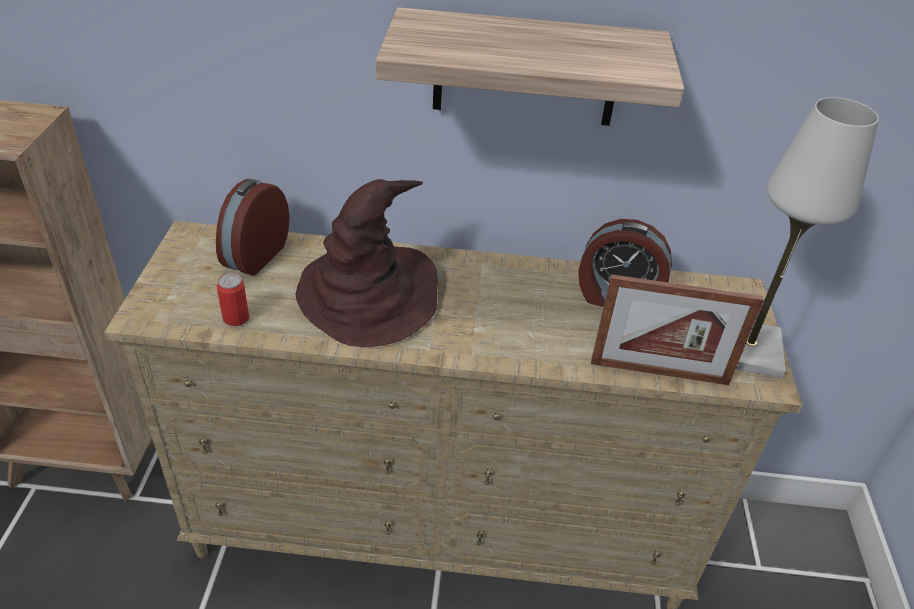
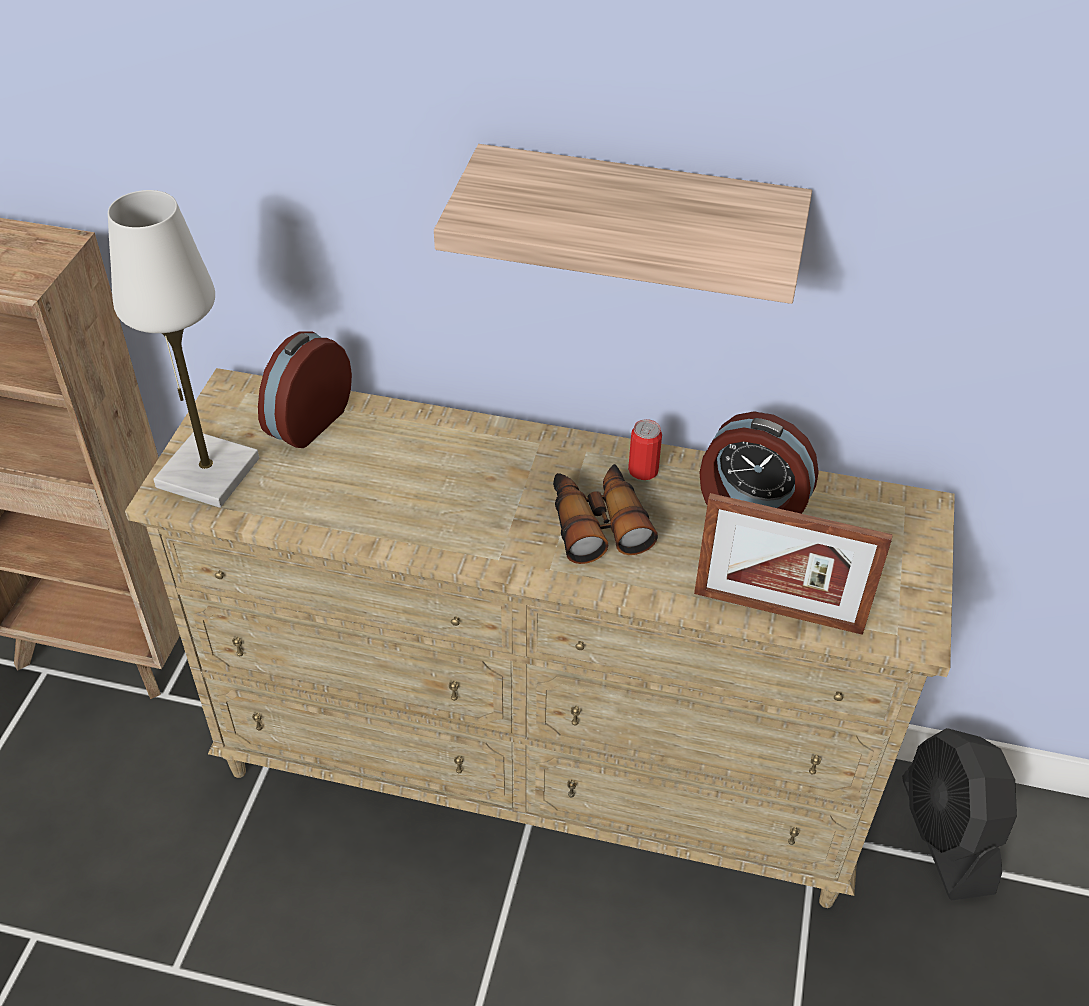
camera: 10 degrees right, 5 degrees up
(236, 318) = (276, 503): can -> can (643, 470)
(369, 295) = (438, 484): brown hat -> none
(502, 316) = (597, 522): none -> binoculars
(746, 547) = (946, 835): none -> black fan
(748, 350) = (902, 590): white table lamp -> white table lamp (208, 473)

